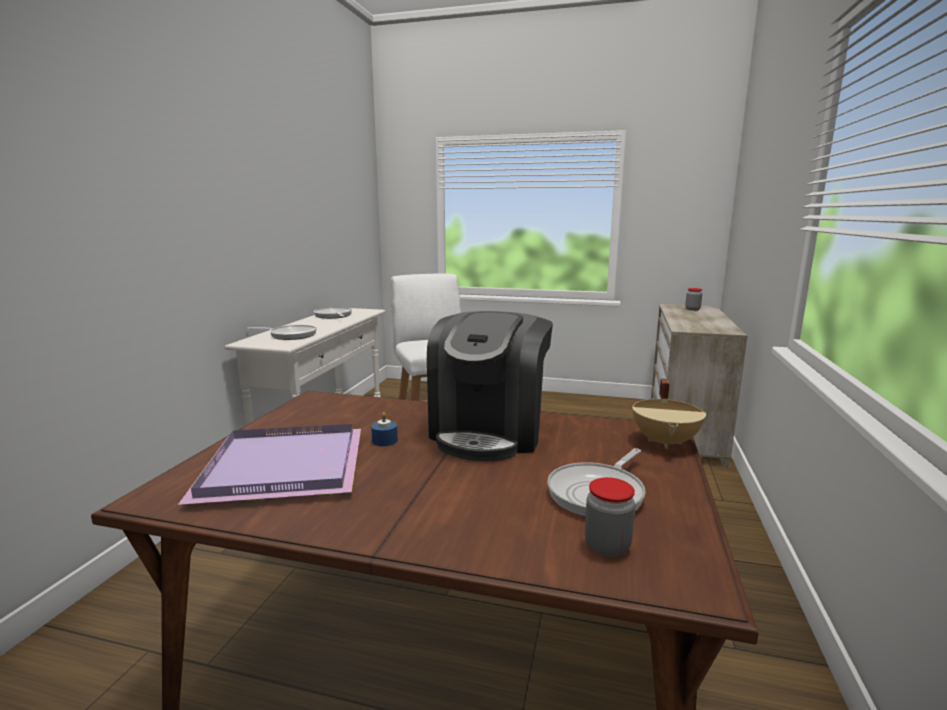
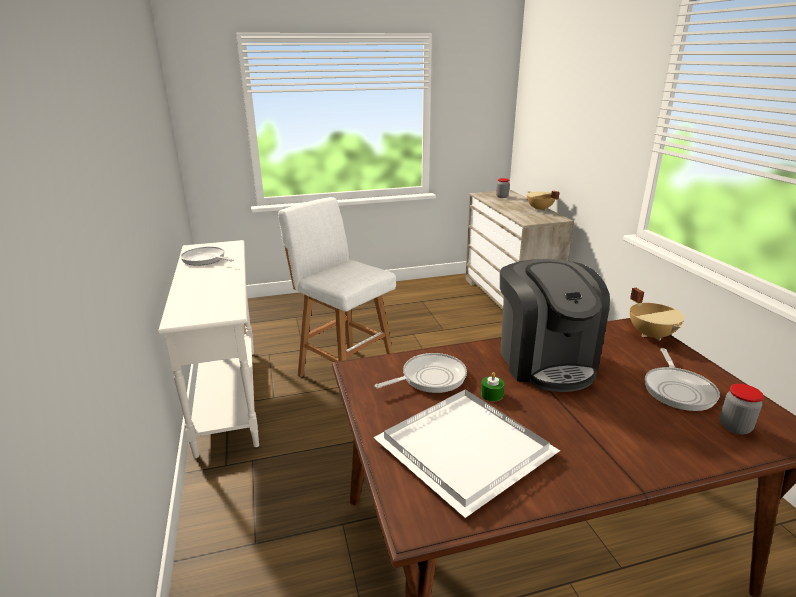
camera: 30 degrees left, 10 degrees up
(286, 468) = (468, 449): purple tray -> white tray
(290, 335) = (210, 298): frying pan -> frying pan (430, 378)
(385, 441) = (491, 394): blue candle -> green candle
(719, 322) = (539, 209): none -> beige cooking pot

